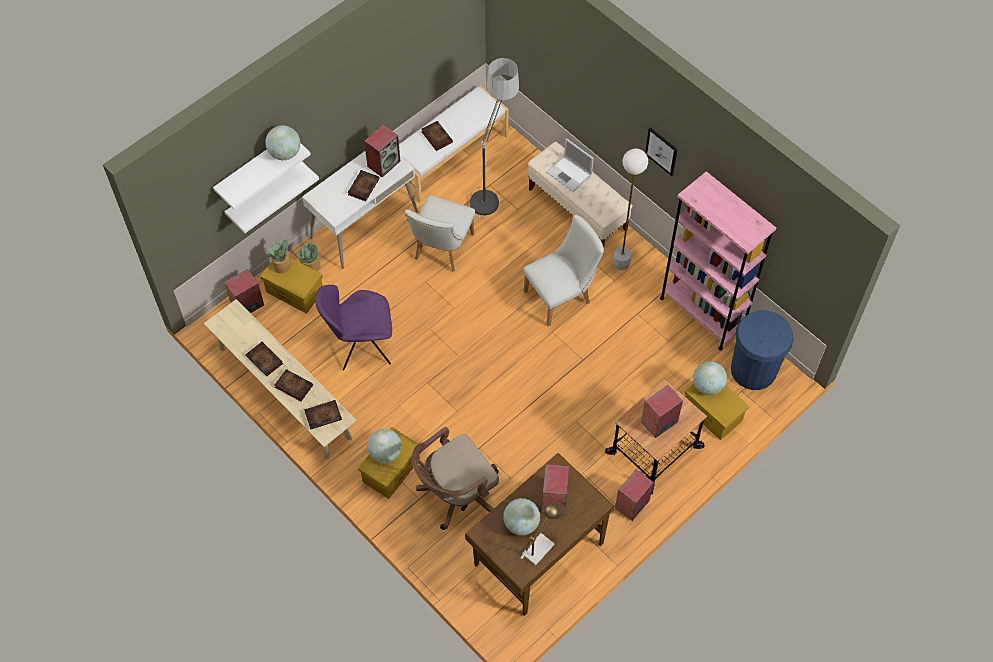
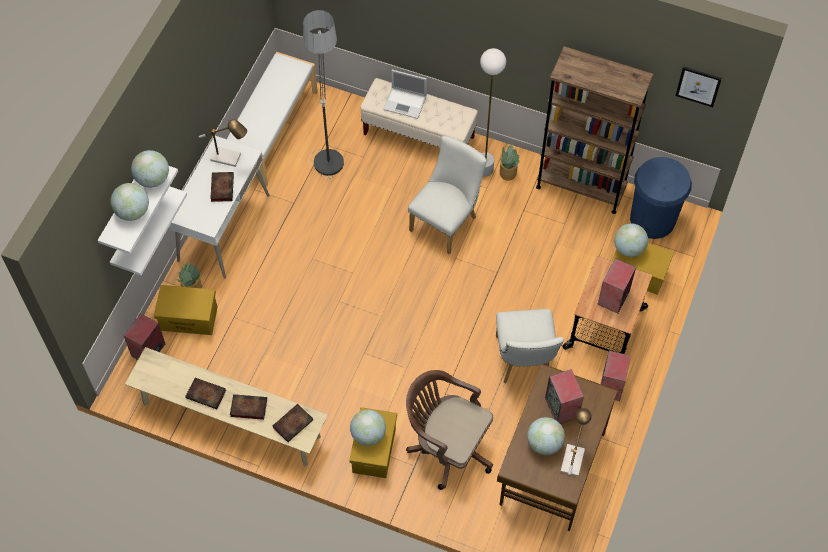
camera: 25 degrees left, 0 degrees up
(254, 174) = (132, 211): none -> globe
(282, 265) = (171, 296): potted plant -> potted plant (508, 172)
(361, 347) = (283, 345): purple chair -> none
(383, 163) = (229, 158): speaker -> table lamp
(436, 136) = (260, 115): book -> none
(441, 250) = (311, 223): white chair -> white chair (524, 362)
(456, 495) = (447, 447): brown office chair -> brown office chair turned 90 degrees clockwise
(661, 151) = (505, 44): picture -> picture (698, 86)
(702, 313) = (581, 186): pink bookcase -> brown bookcase

